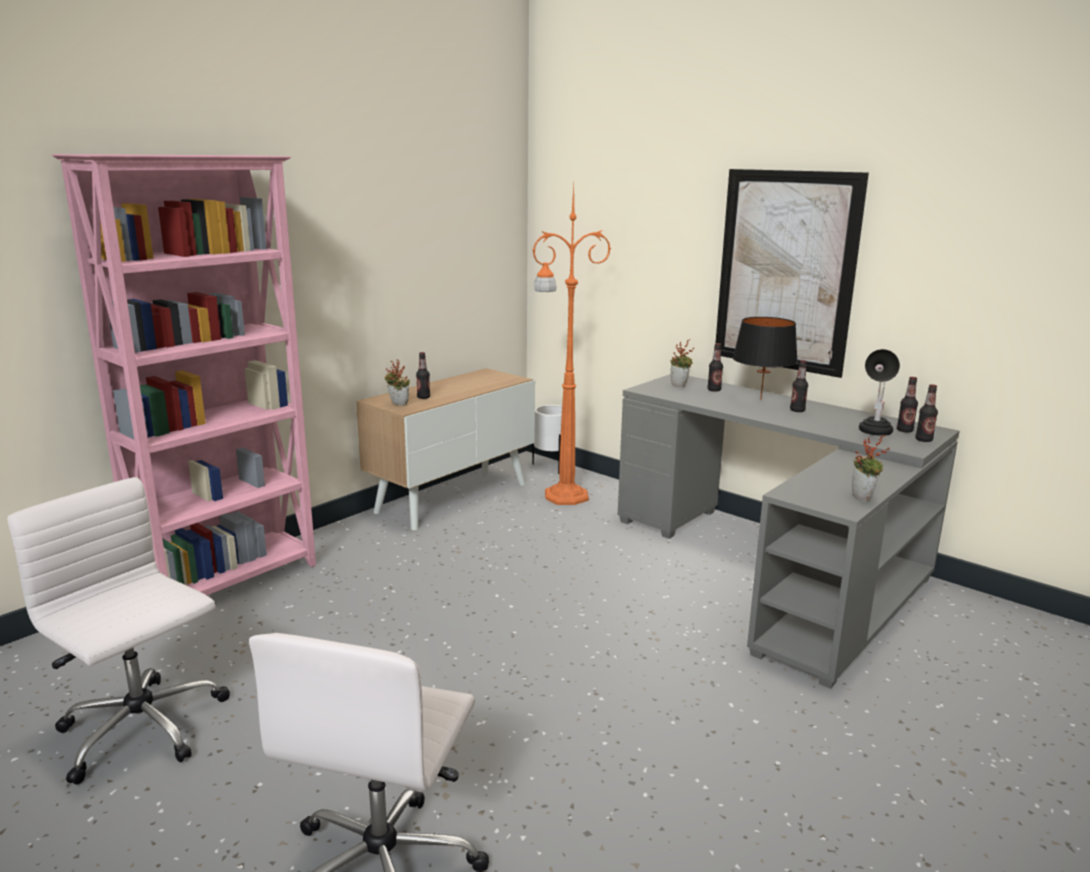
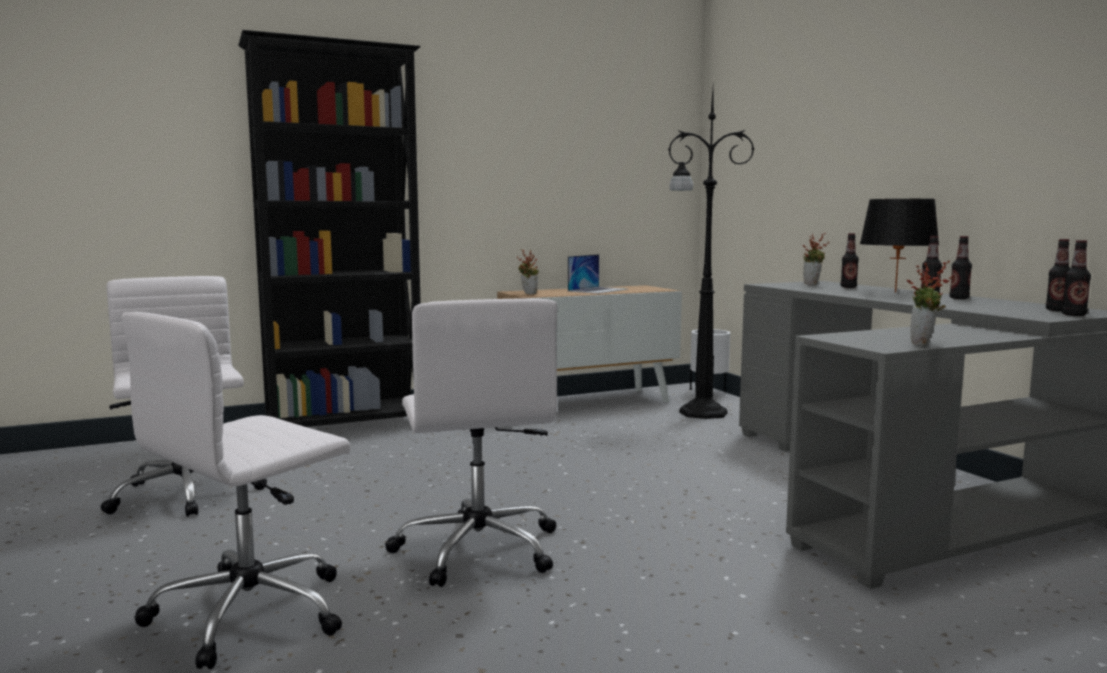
camera: 25 degrees right, 10 degrees down
(231, 582) = (347, 428): pink bookcase -> black bookcase
(423, 397) = (557, 292): bottle -> bottle (959, 298)
(457, 387) = (598, 290): none -> laptop
(517, 726) = (478, 549): none -> white office chair
(563, 496) = (700, 412): orange floor lamp -> black floor lamp
(785, 271) = (932, 148): picture -> none
(874, 433) = (1007, 309): black table lamp -> none

